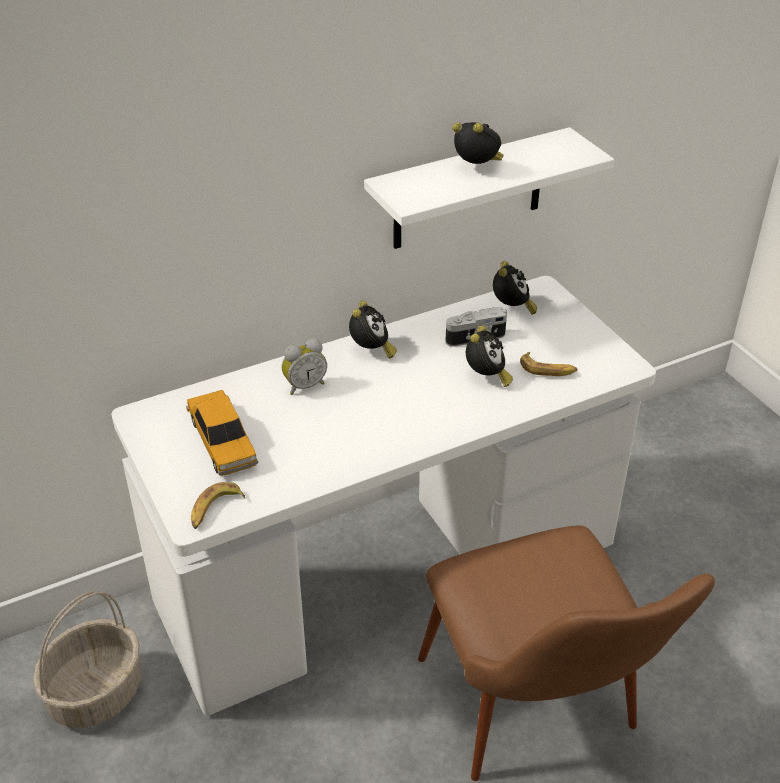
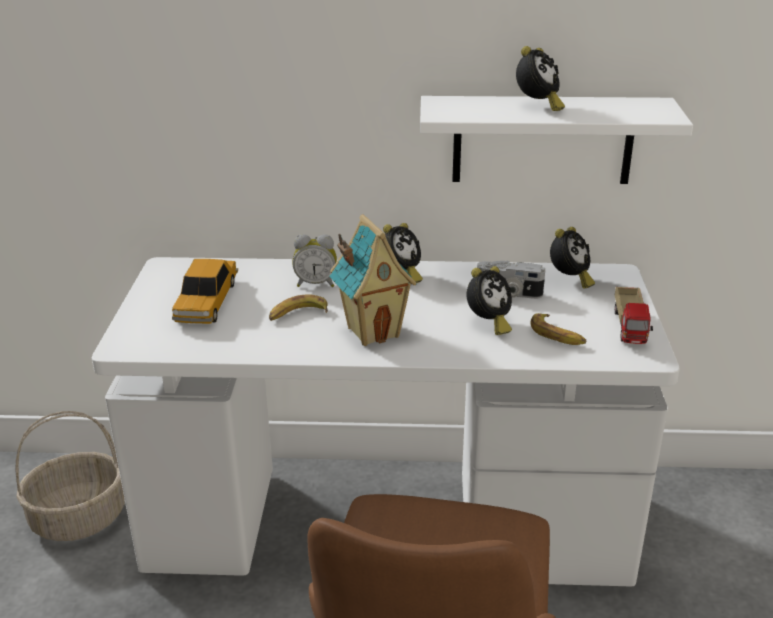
camera: 30 degrees right, 10 degrees down
(215, 510) = (146, 345): banana -> banana (298, 314)
(401, 419) = (373, 331): none -> toy house
(478, 168) = (537, 106): alarm clock -> alarm clock turned 60 degrees clockwise
(594, 343) = (630, 328): none -> toy truck

